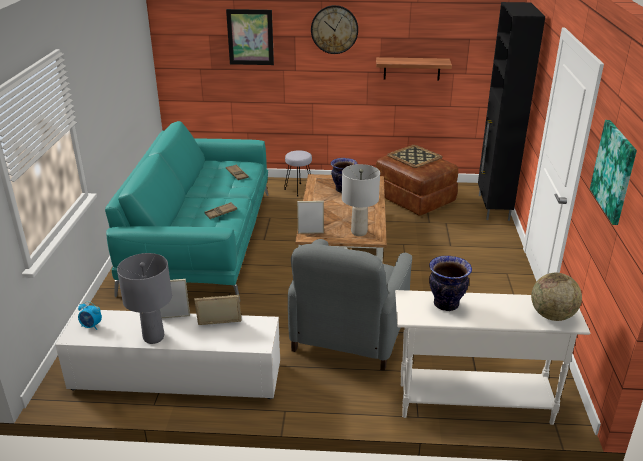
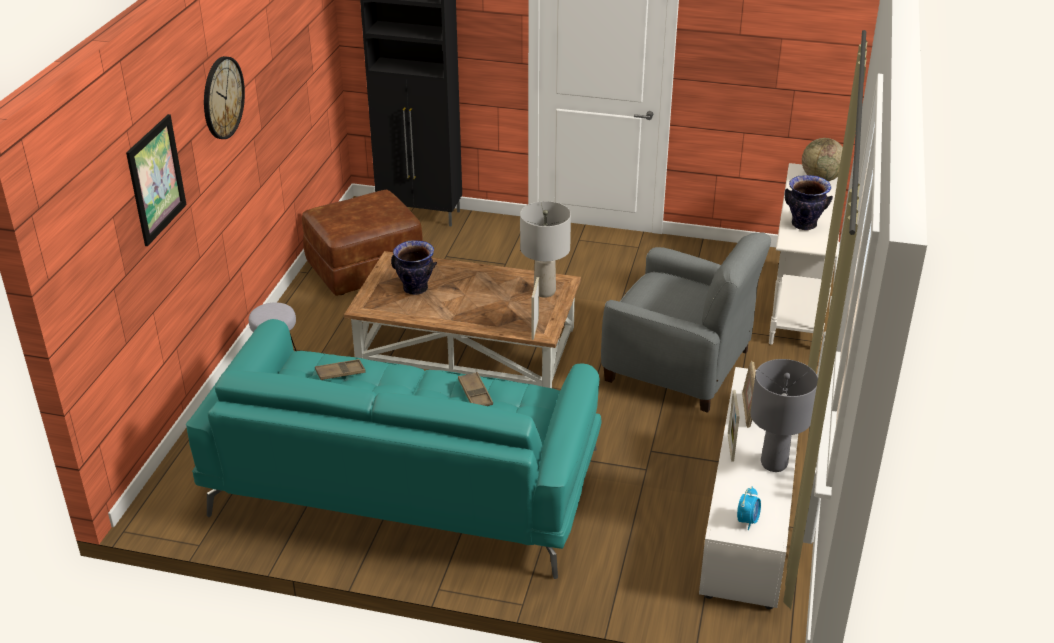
camera: 80 degrees left, 5 degrees up
(412, 68) = (283, 101): shelf -> none
(414, 157) = (351, 212): tray -> none
(614, 171) = (768, 44): picture -> none

